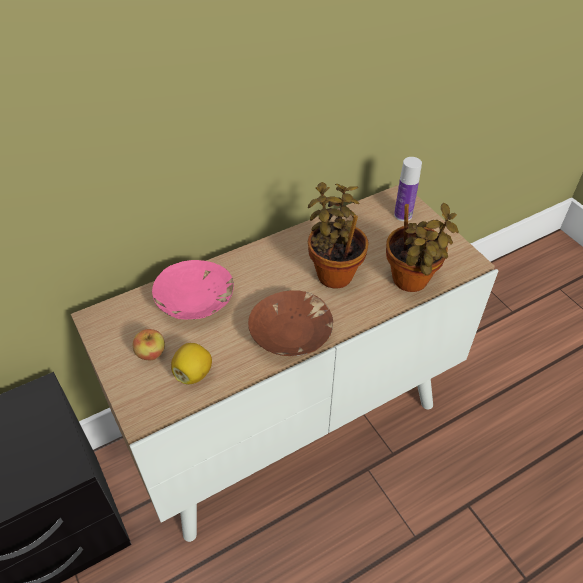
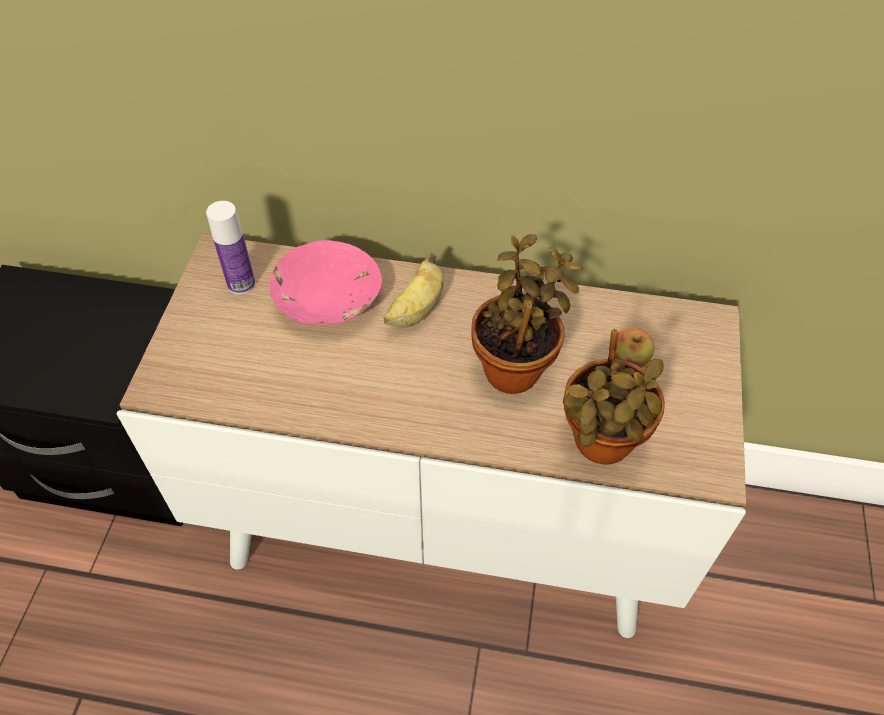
camera: 40 degrees right, 5 degrees up
(151, 353) = (228, 328): apple -> apple (628, 360)
(193, 373) = (245, 379): lemon -> none
(252, 276) = (416, 310): none -> banana
(291, 334) = (386, 408): brown bowl -> none
(403, 215) = (688, 350): bottle -> bottle (241, 284)

